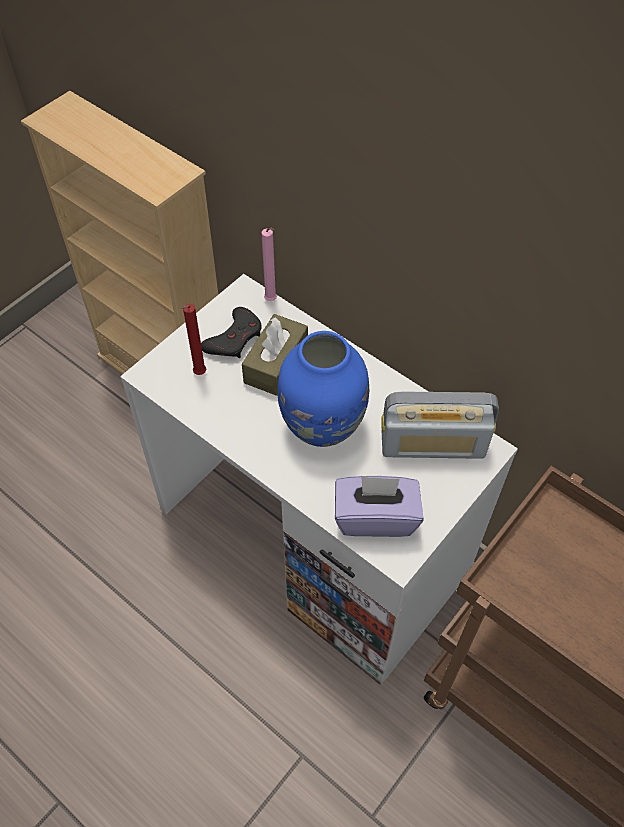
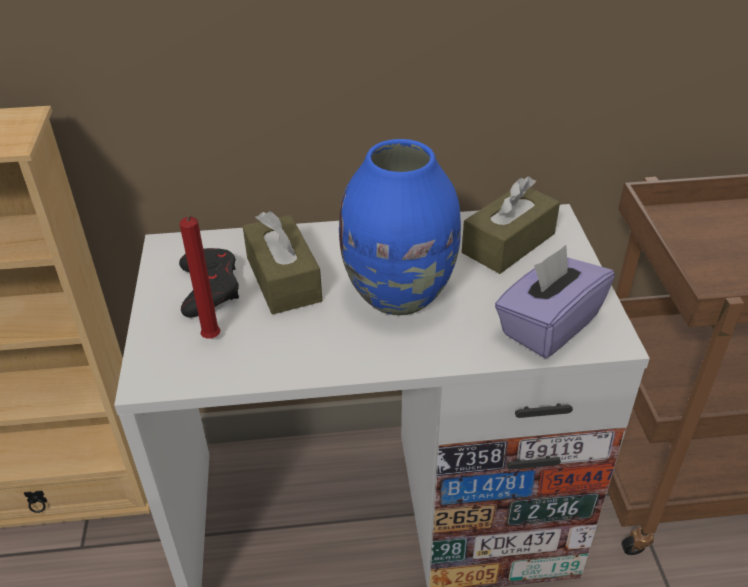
camera: 45 degrees left, 15 degrees down
(272, 301) = (208, 237): pink candle -> none
(433, 444) = (508, 243): radio -> brown tissue box

